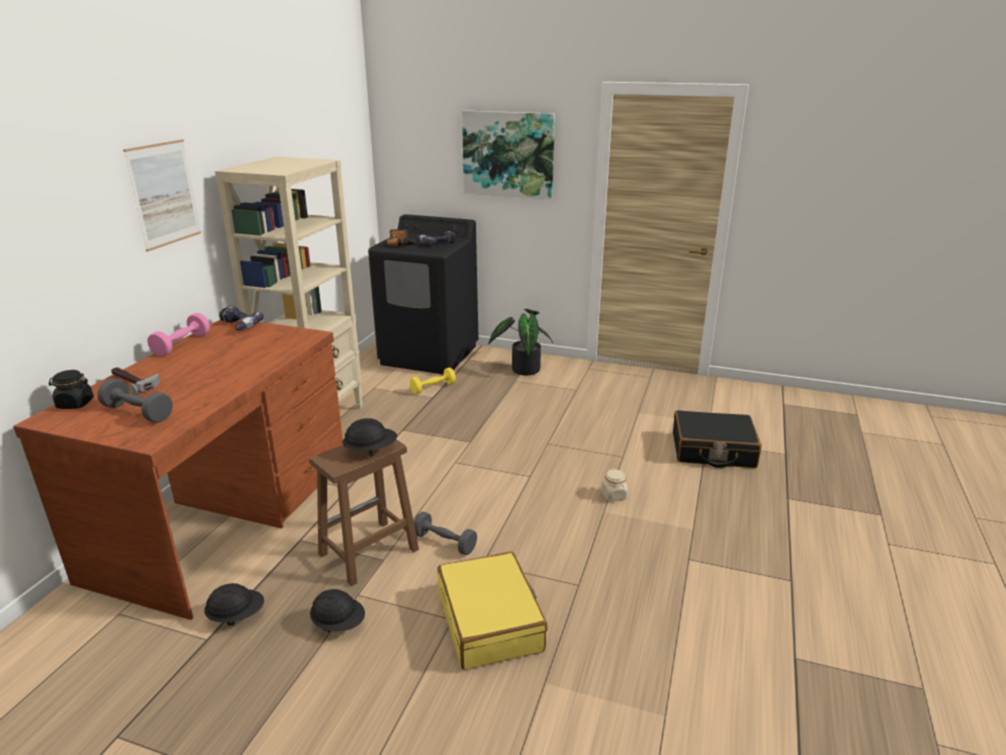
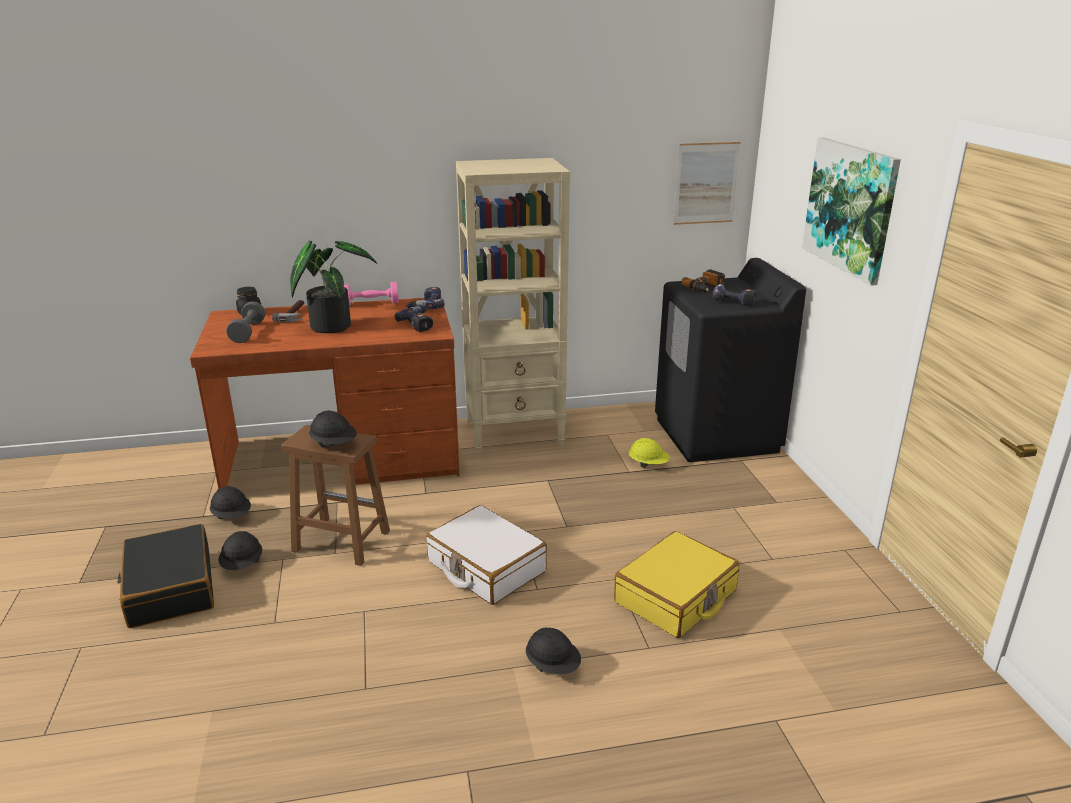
camera: 60 degrees right, 0 degrees up
(164, 194) = (396, 173): picture -> picture (706, 183)
(276, 336) = (420, 324): none -> power drill
(433, 388) = (648, 464): yellow dumbbell -> yellow hard hat
(444, 542) = (381, 576): grey dumbbell -> none
(483, 489) = (486, 567): none -> white suitcase
(490, 622) = (281, 646): yellow suitcase -> yellow suitcase (676, 597)
(523, 369) = (770, 502): potted plant -> potted plant (332, 325)
(614, 495) = (553, 666): beige jar -> black hard hat
(713, 450) = (756, 734): black suitcase -> black suitcase (170, 588)

